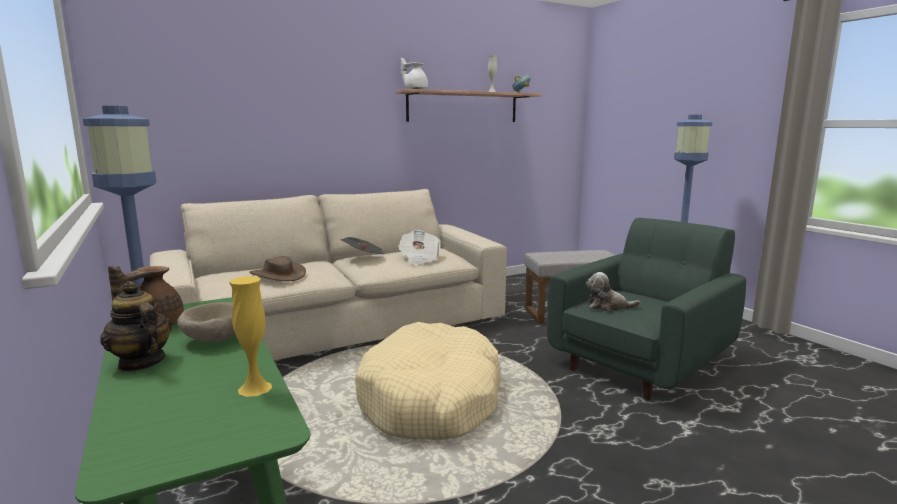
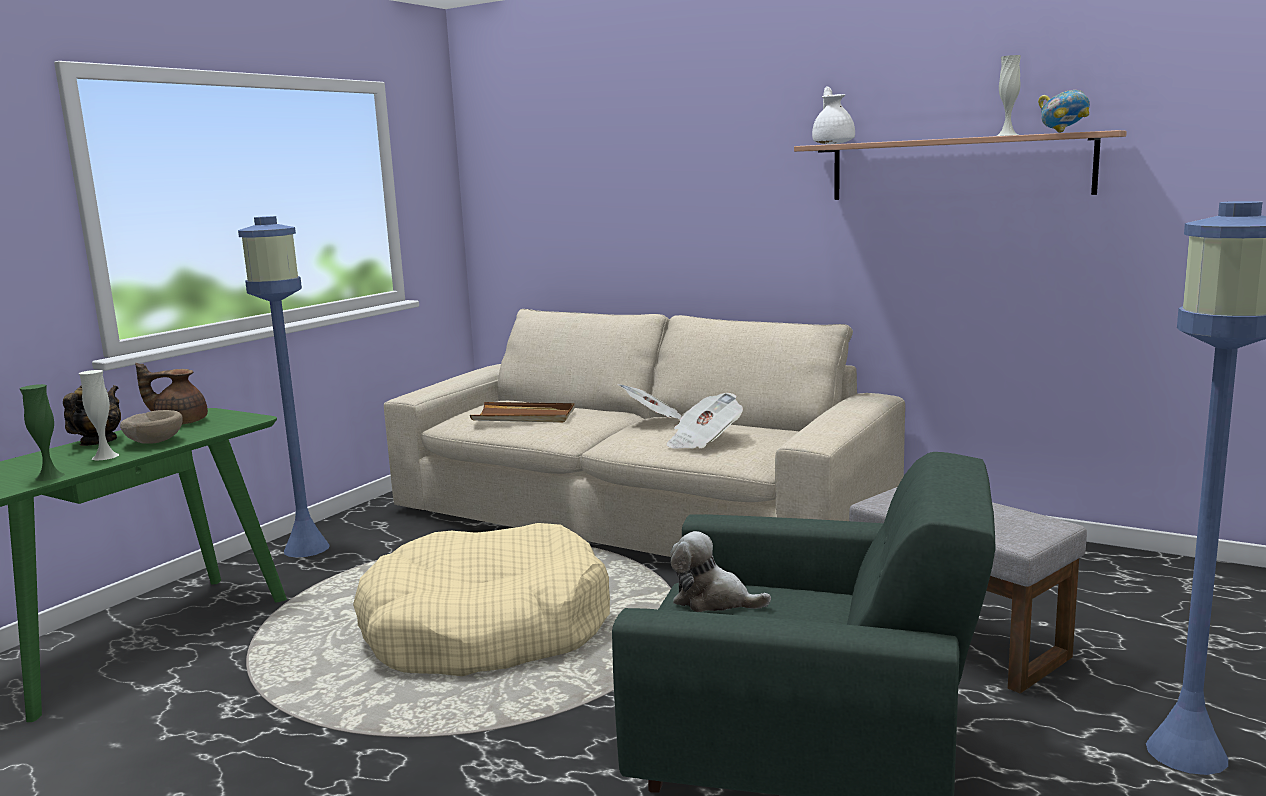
camera: 60 degrees right, 0 degrees up
(224, 361) = (105, 456): none -> white vase
(255, 388) = (49, 476): yellow vase -> green vase
(278, 275) = (524, 417): brown hat -> brown tray
(608, 306) = (713, 600): plush toy -> plush toy turned 45 degrees counterclockwise

